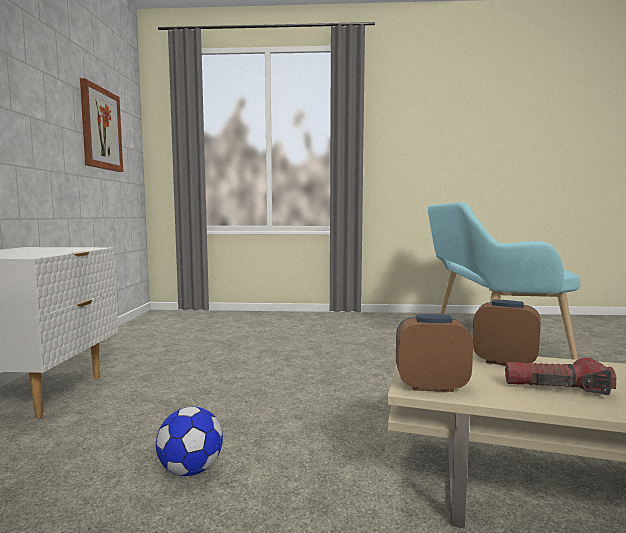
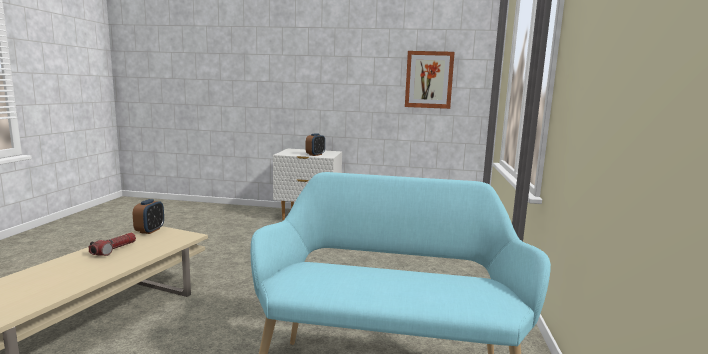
camera: 95 degrees right, 5 degrees up
(191, 470) = (217, 243): football -> none
(504, 362) = (154, 249): alarm clock -> alarm clock (315, 155)

